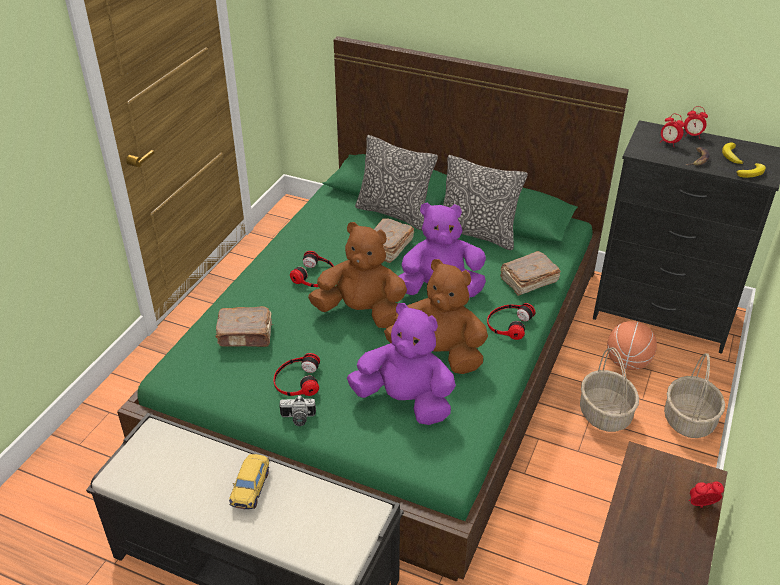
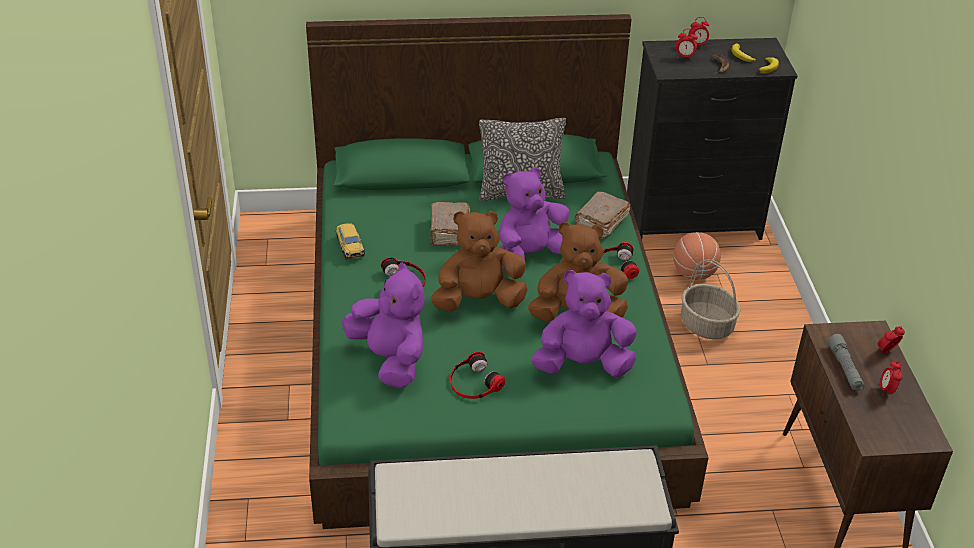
camera: 30 degrees left, 0 degrees up
(246, 335) = (390, 359): brown book -> purple plush toy
(251, 487) = (526, 483): toy car -> toy car (350, 247)
(298, 419) = (504, 415): camera -> none
(394, 213) = (426, 196): pillow -> none
(637, 504) = (844, 368): none -> grey flashlight
(667, 548) = (887, 390): none -> alarm clock
(688, 419) = (773, 305): basket -> none

